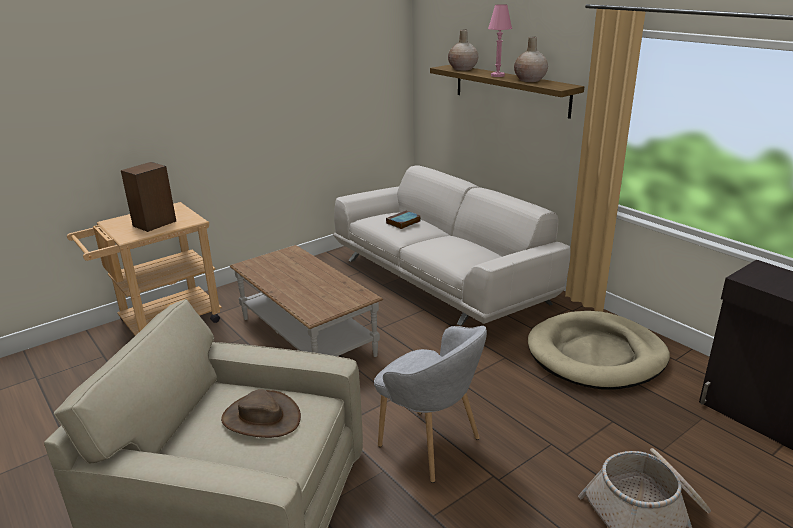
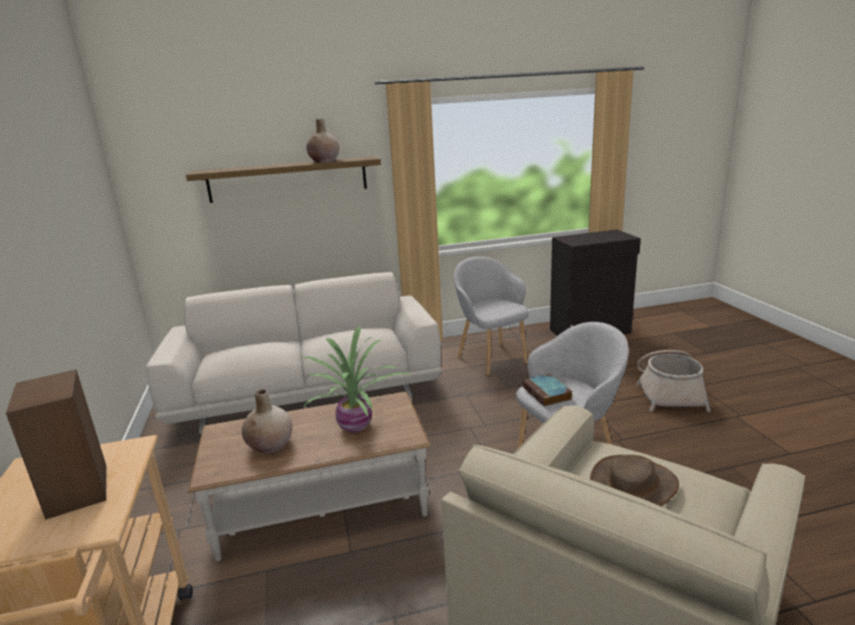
camera: 65 degrees left, 5 degrees down
(318, 293) = (357, 426): none -> potted plant
(403, 222) = (258, 348): book -> book (547, 393)
(462, 69) = (226, 169): beige vase -> beige vase (270, 445)
(497, 75) = (283, 164): pink table lamp -> none
(596, 355) = (491, 358): beige dog bed -> grey armchair

